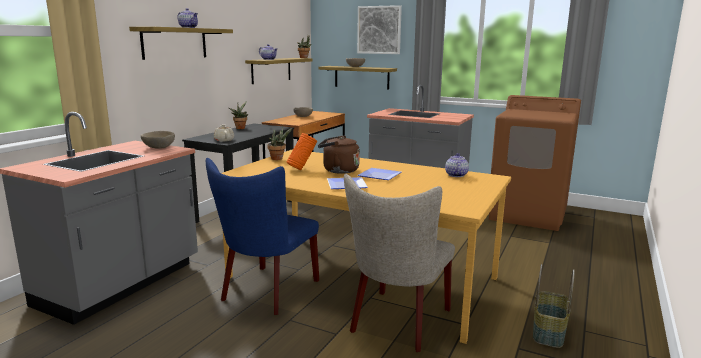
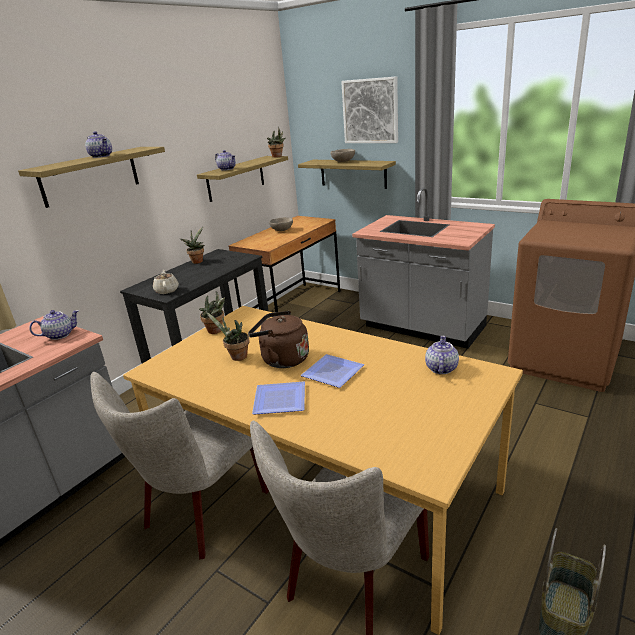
camera: 10 degrees right, 10 degrees up
(158, 148) = (60, 335): beige bowl -> teapot
(266, 292) = (201, 513): blue chair -> beige chair
(302, 169) = (236, 357): orange vase -> potted plant

